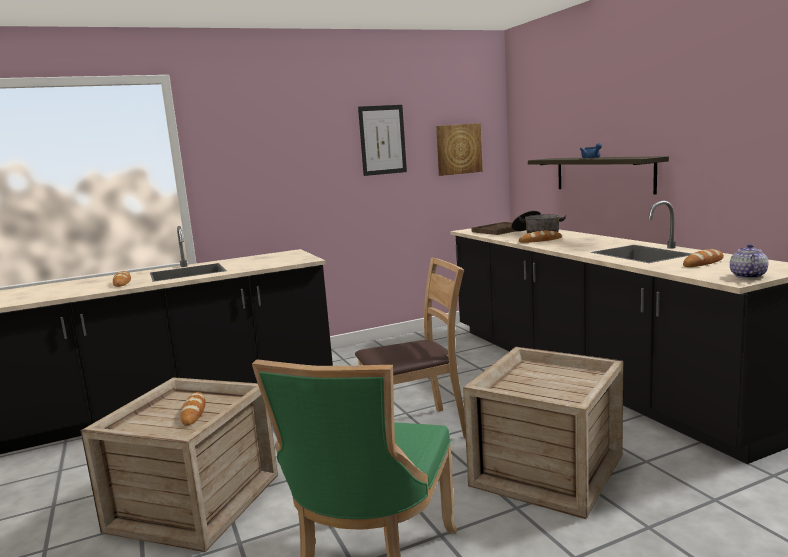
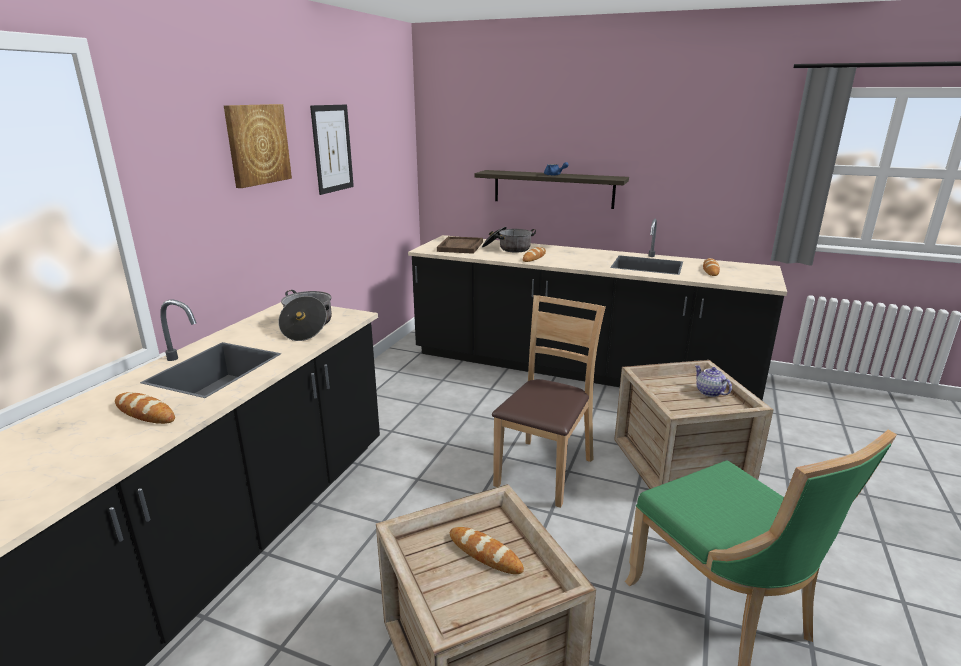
camera: 45 degrees left, 10 degrees up
(271, 261) = (307, 326): none -> cooking pot
(458, 149) = (387, 157): picture -> picture (257, 144)
(747, 276) = (764, 279): teapot -> teapot (709, 392)

